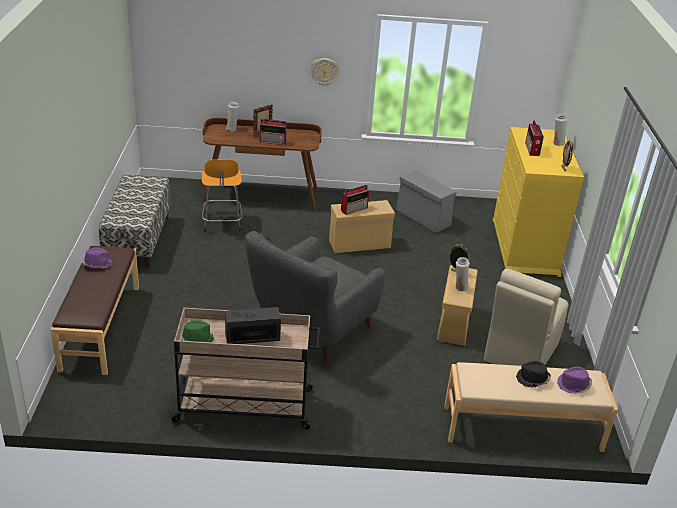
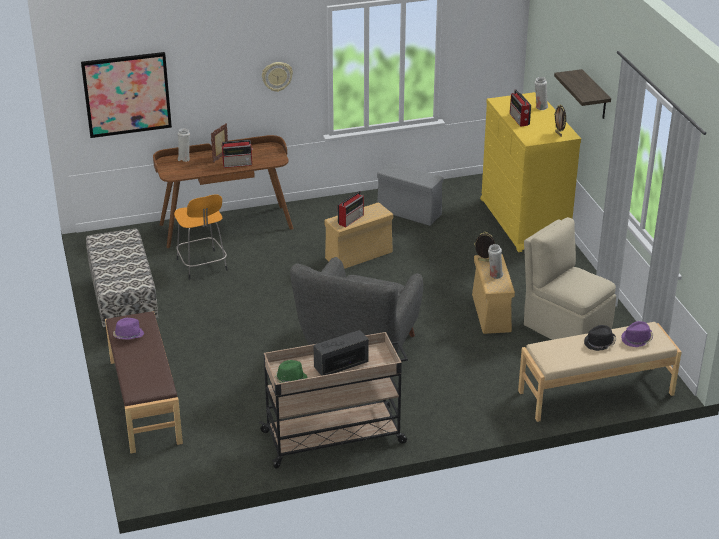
camera: 15 degrees left, 0 degrees up
(190, 62) = (127, 94): none -> picture
(519, 353) = (565, 327): beige chair -> beige chair turned 120 degrees clockwise
(603, 135) = (595, 95): none -> shelf

